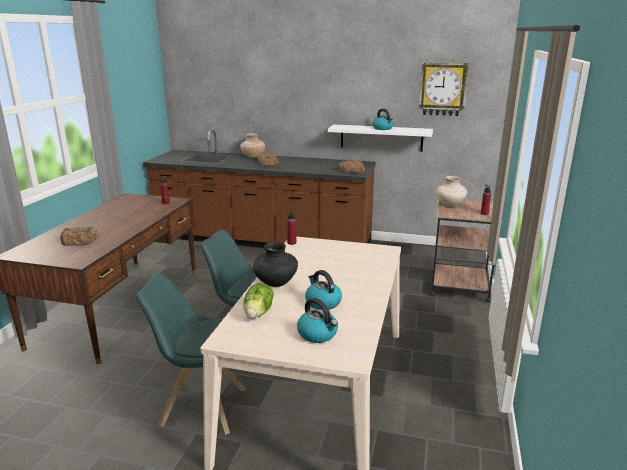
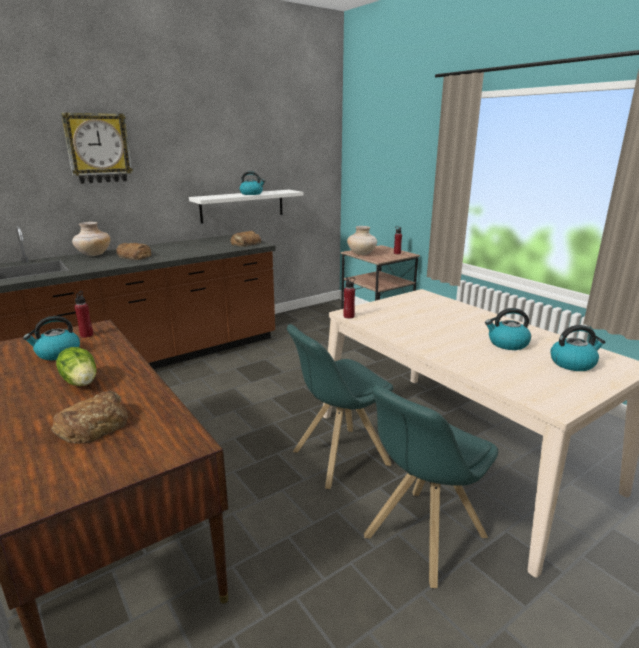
camera: 50 degrees left, 0 degrees up
(138, 207) = (57, 353): none -> kettle
(259, 313) = (504, 374): lettuce -> lettuce (81, 381)
(275, 283) = (439, 348): black vase -> none
(443, 89) = (293, 147): wall clock -> wall clock (98, 148)

